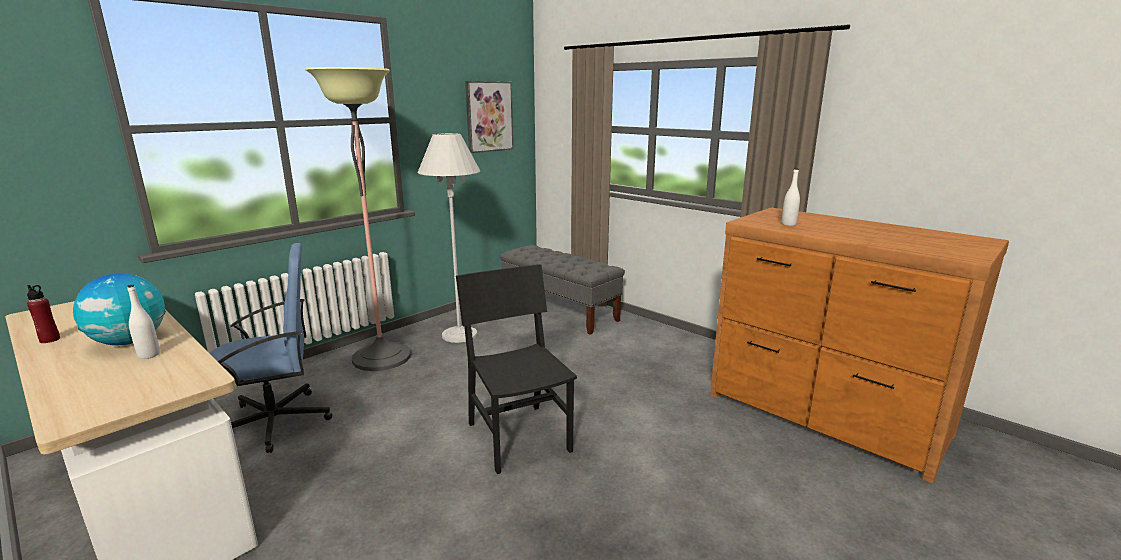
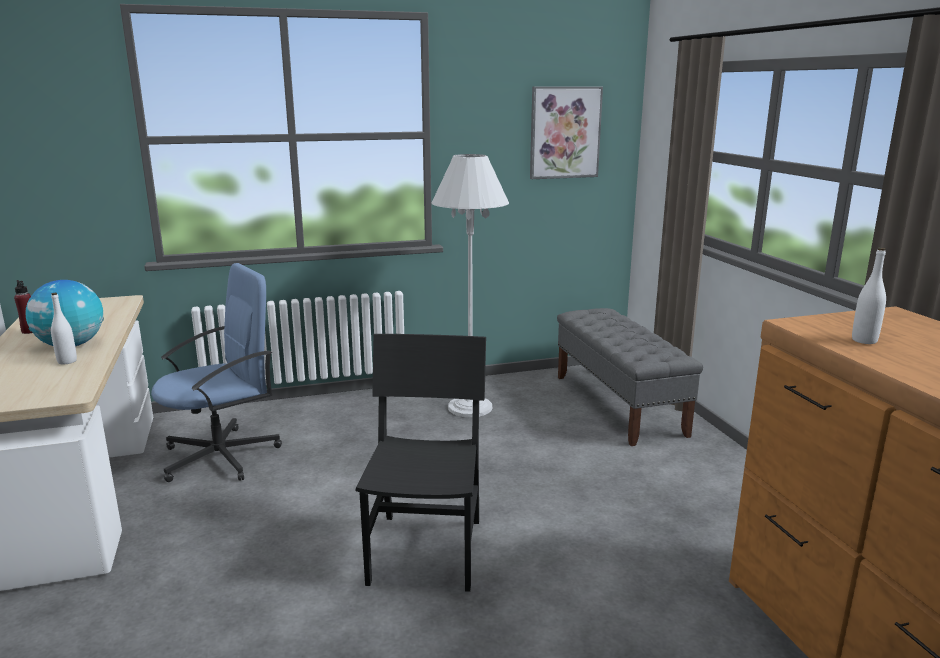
camera: 30 degrees right, 0 degrees up
(276, 421) = (222, 456): blue office chair -> blue office chair turned 45 degrees counterclockwise
(382, 357) = (368, 414): floor lamp -> none

